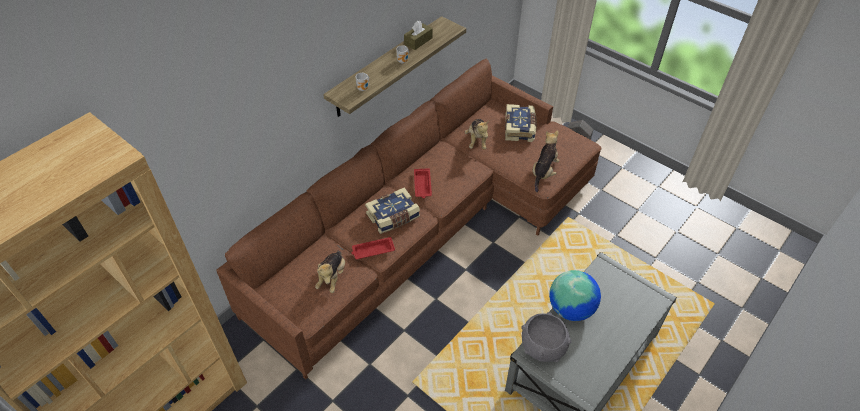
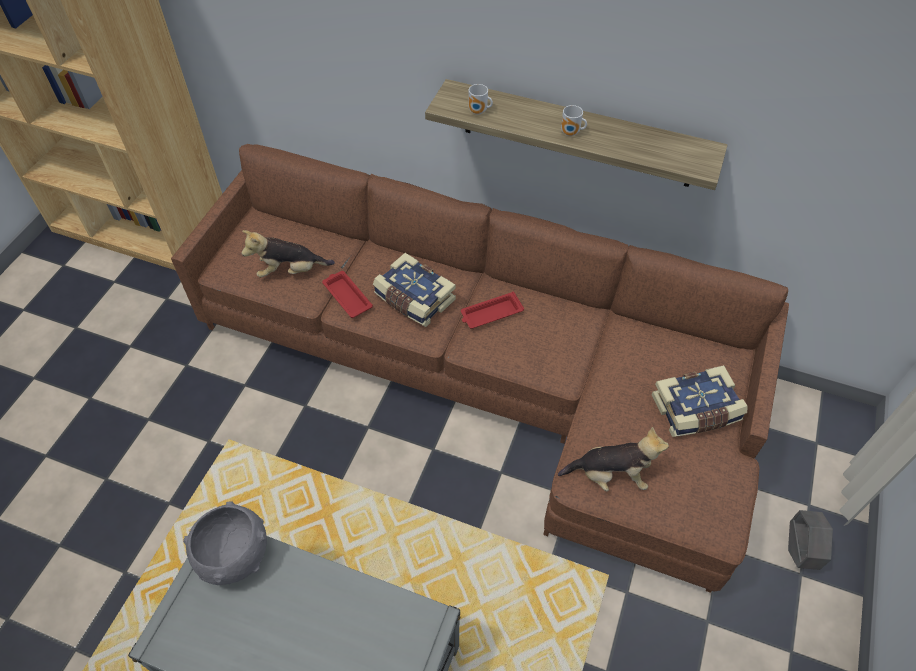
camera: 70 degrees right, 5 degrees up
(418, 41) = (634, 136): brown tissue box -> none
(477, 140) = (629, 356): plush toy -> none
(571, 309) = (319, 584): globe -> none

